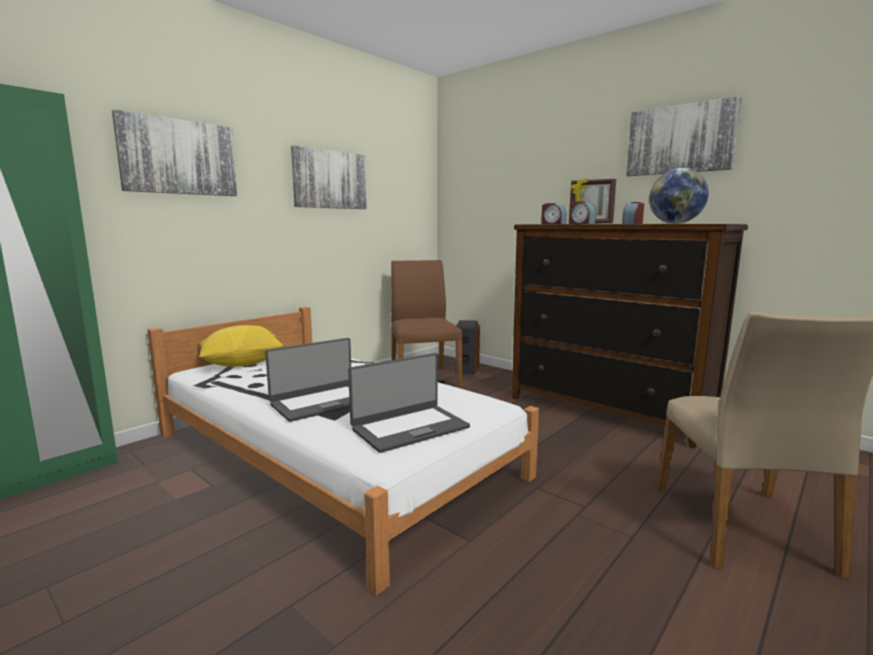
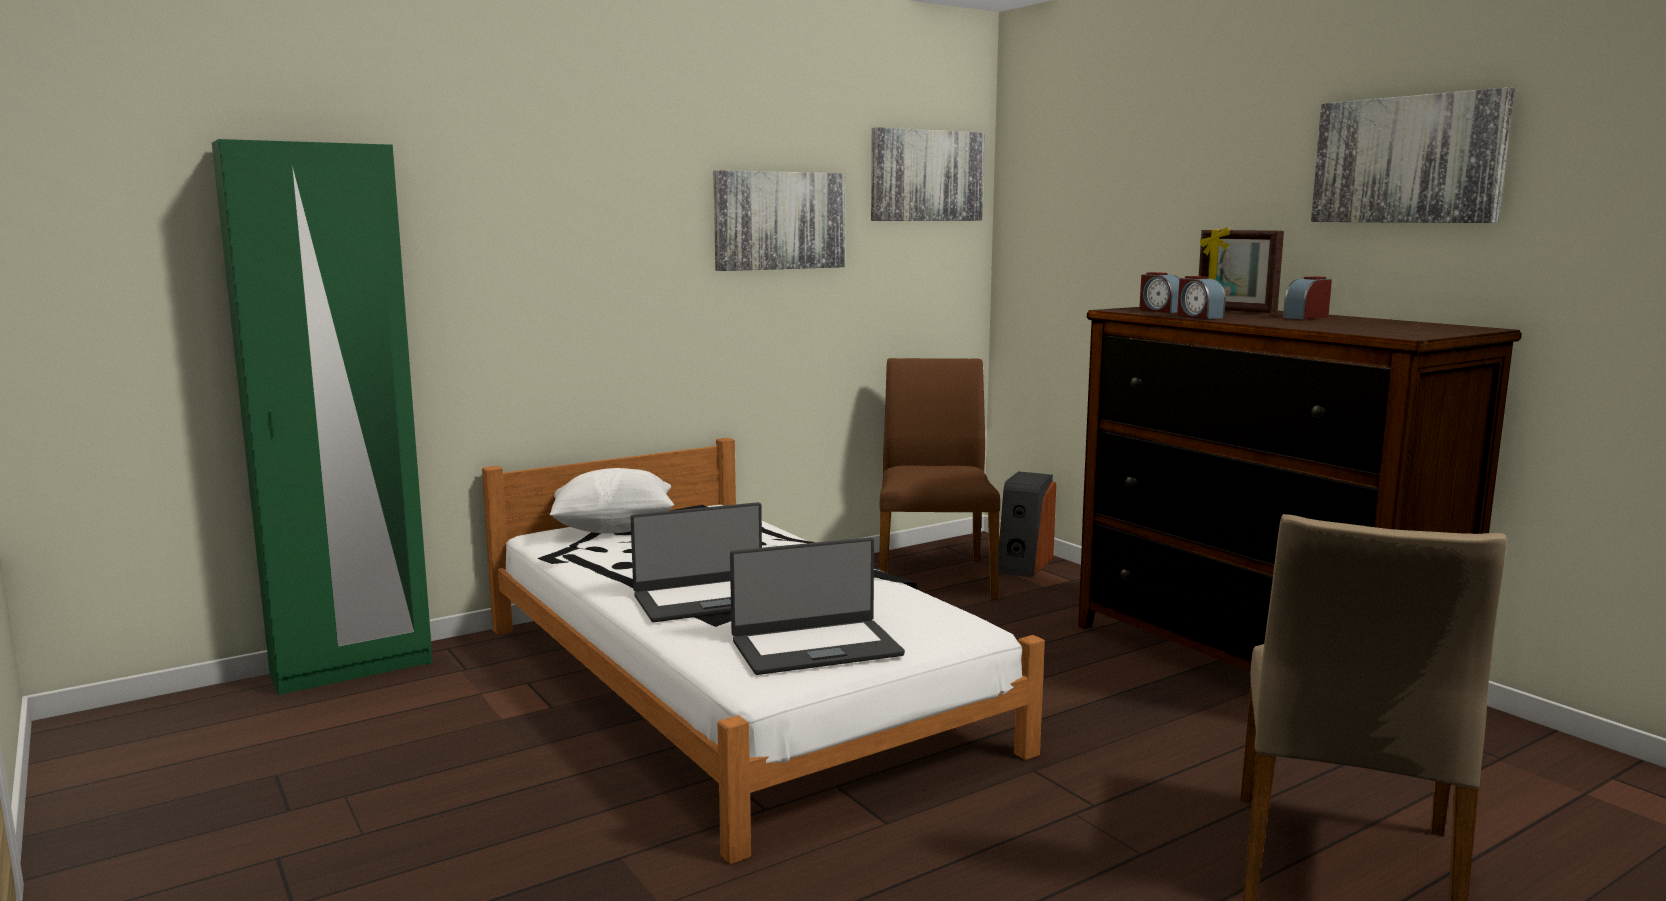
camera: 15 degrees right, 0 degrees up
(179, 157) = (538, 207): picture -> picture (926, 176)
(242, 364) = (614, 529): yellow pillow -> white pillow
(675, 223) = (1356, 328): globe -> none

